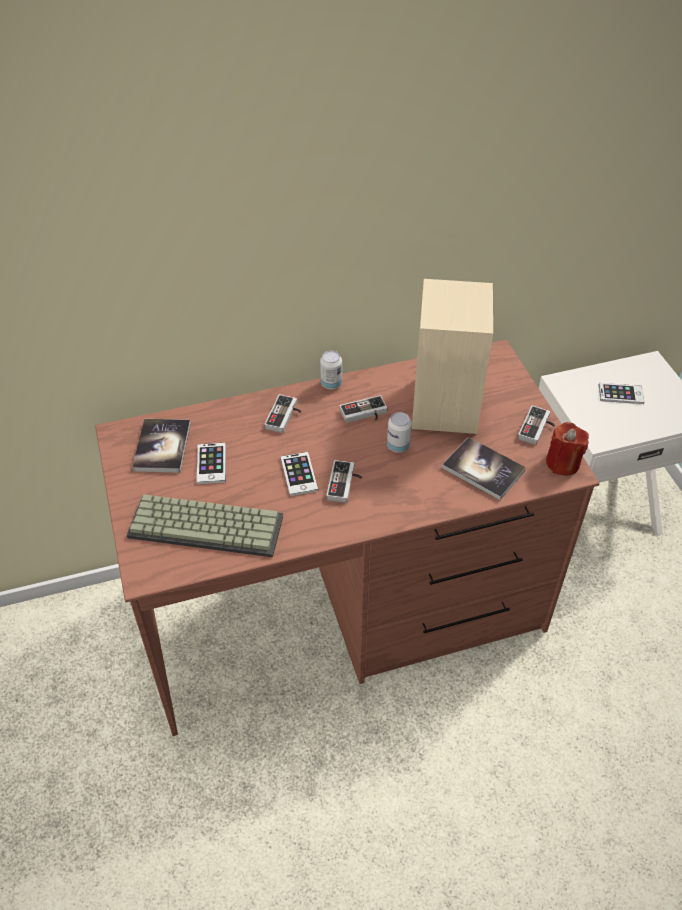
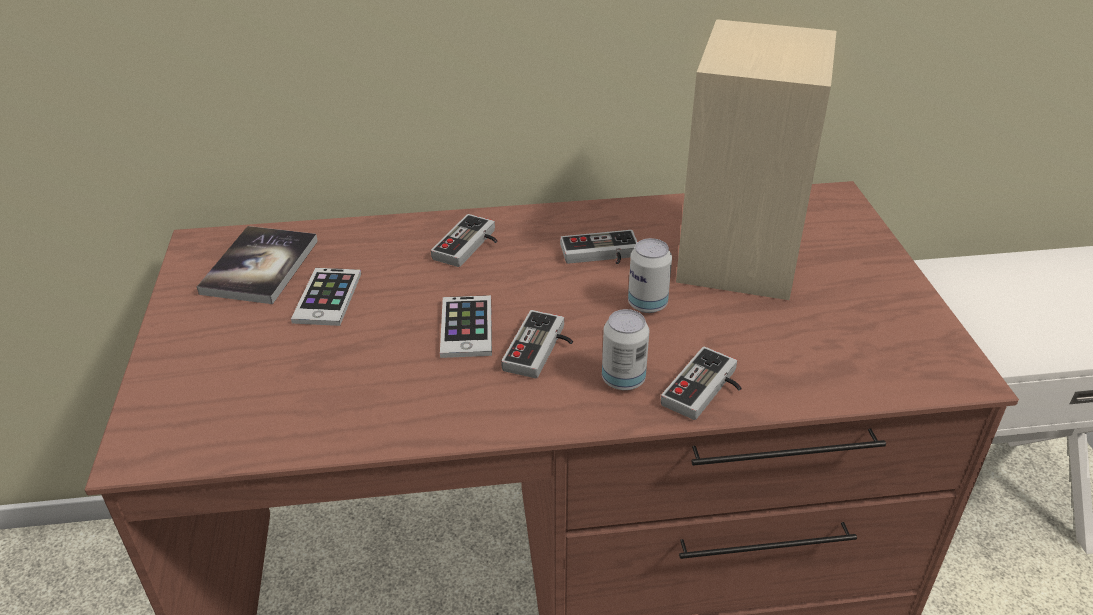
camera: 10 degrees right, 10 degrees down
(208, 525) = (284, 385): keyboard -> none
(331, 384) = (556, 212): can -> can (623, 379)
(483, 469) = (795, 354): book -> none
(538, 428) = (901, 303): game controller -> game controller (707, 391)
(562, 463) = (946, 360): red candle -> none
(620, 394) = (1040, 297): phone -> none

